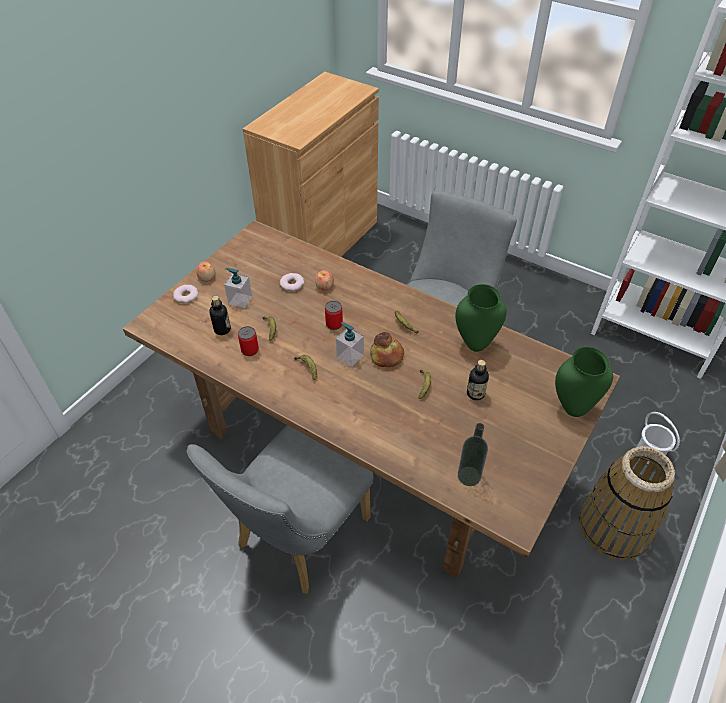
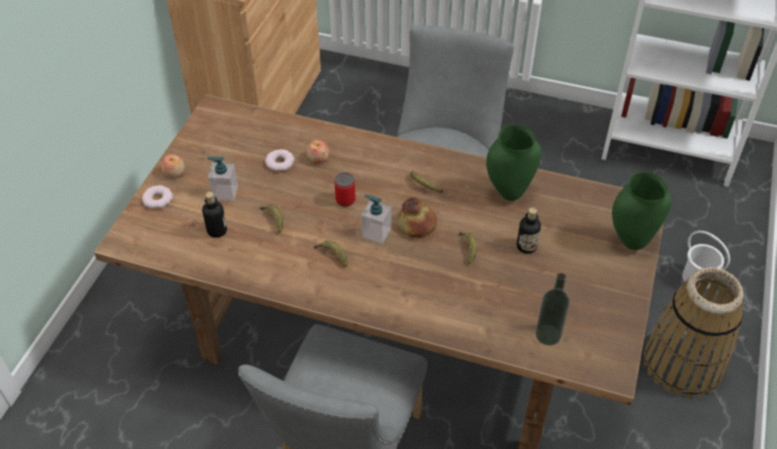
camera: 15 degrees left, 0 degrees up
(250, 350) = (259, 248): can -> none

